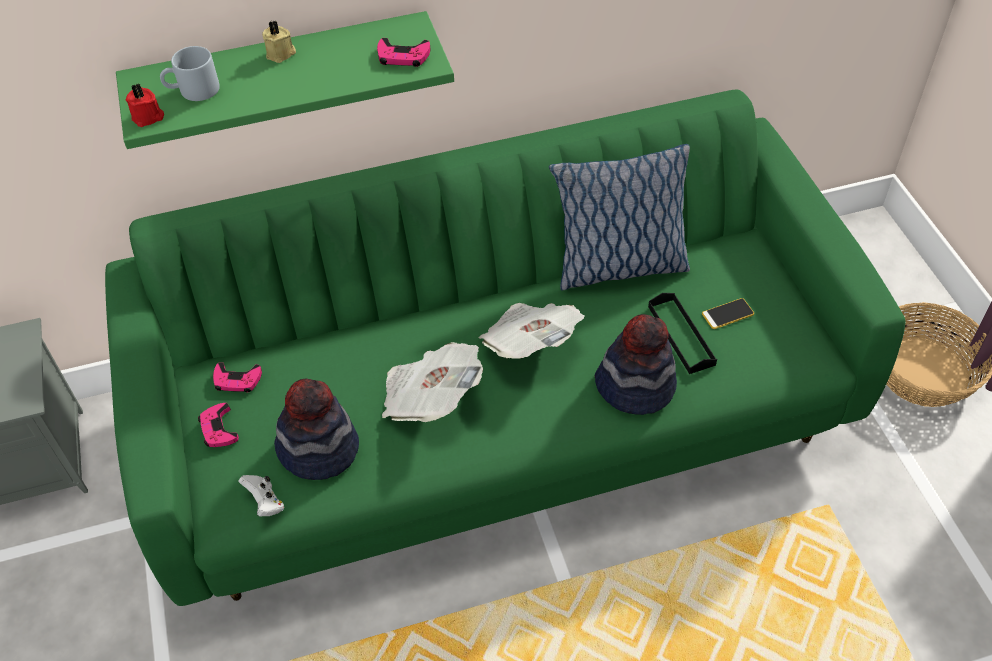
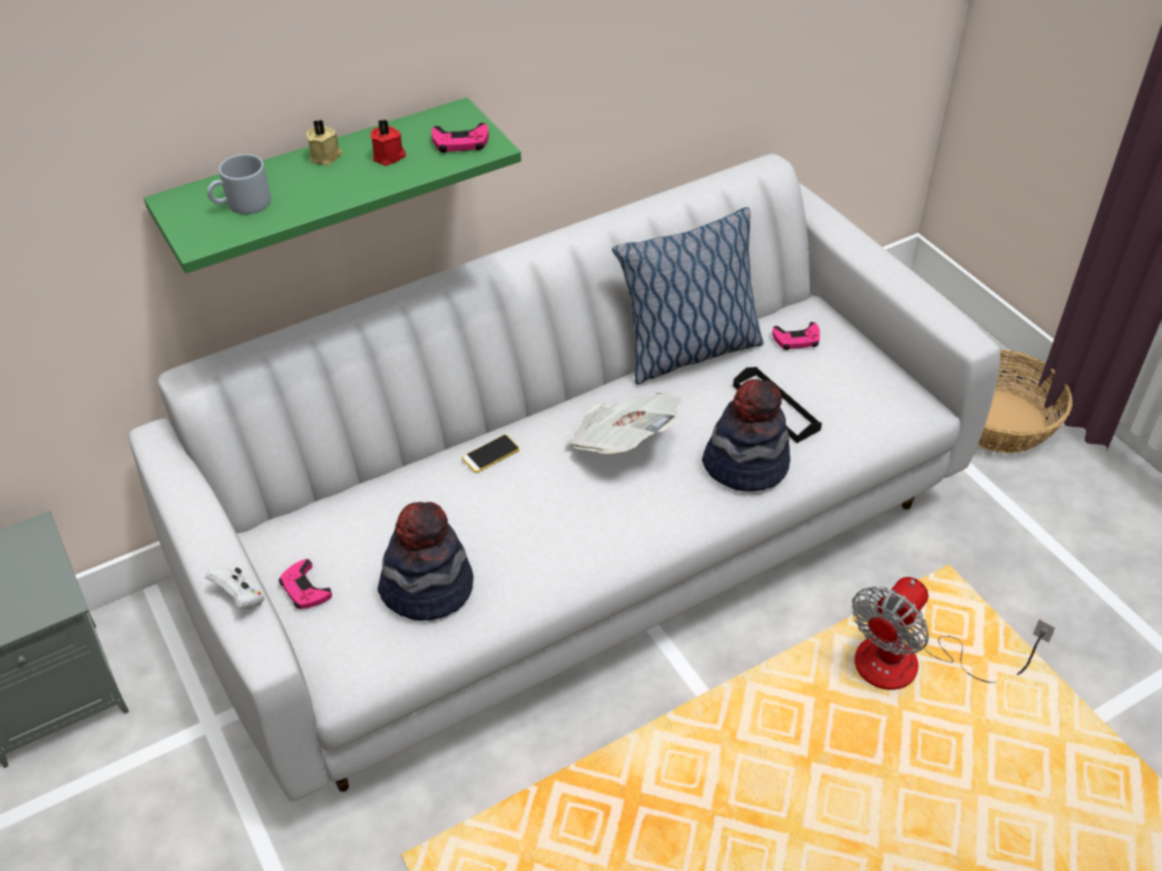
camera: 15 degrees left, 5 degrees down
(148, 117) = (202, 237): red candle -> red candle (389, 157)
(237, 380) = (309, 535): pink game controller -> pink game controller (796, 339)
(265, 503) = (385, 654): white game controller -> white game controller (240, 598)
(431, 398) = (534, 514): newspaper -> none
(499, 418) = (582, 544): green sofa -> white sofa
(727, 314) = (815, 379): phone -> phone (490, 454)
(762, 594) = (910, 665): none -> fan

